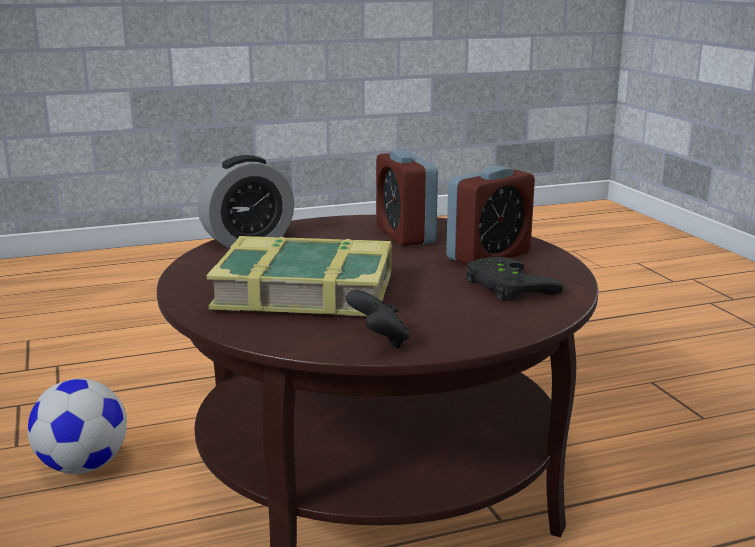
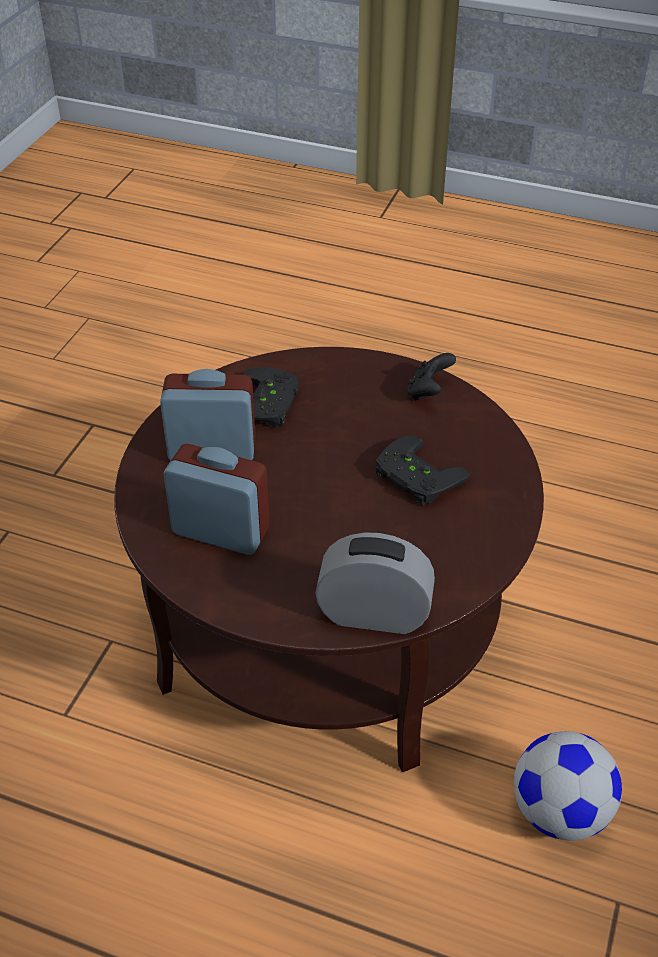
camera: 140 degrees left, 25 degrees up
(306, 290) = (414, 478): book -> black game controller
(405, 235) = (221, 531): alarm clock -> alarm clock turned 90 degrees counterclockwise

